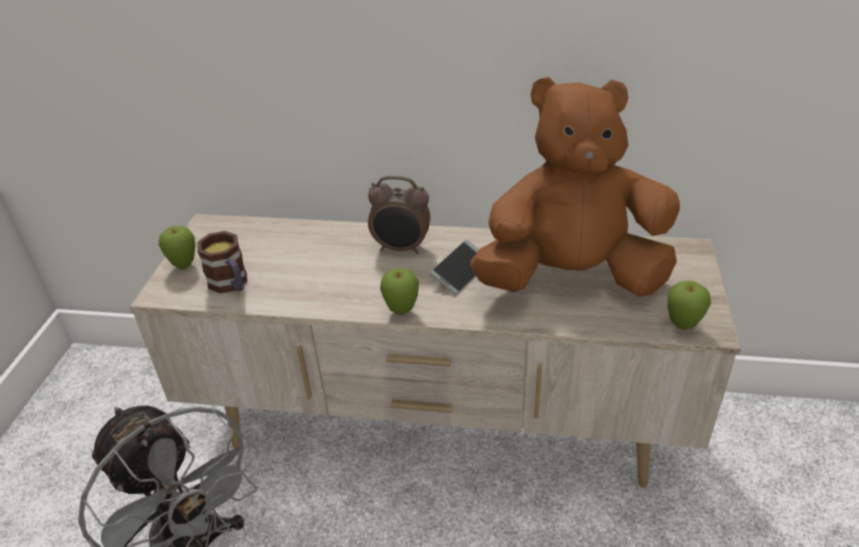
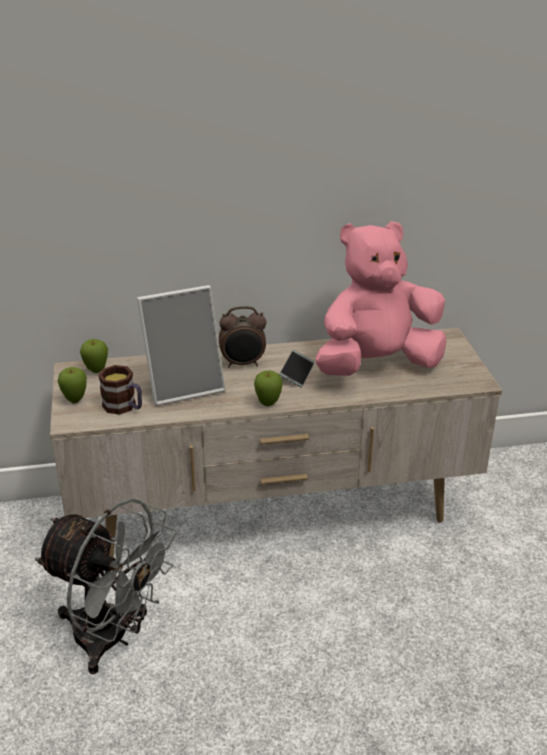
camera: 20 degrees left, 5 degrees down
(315, 267) = (184, 386): none -> picture frame
(572, 278) = (377, 365): brown plush toy -> pink plush toy
(682, 326) = (462, 383): apple -> apple (96, 371)

